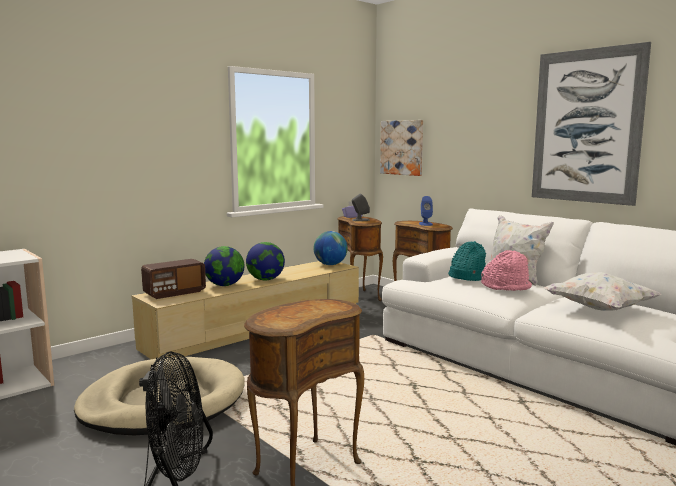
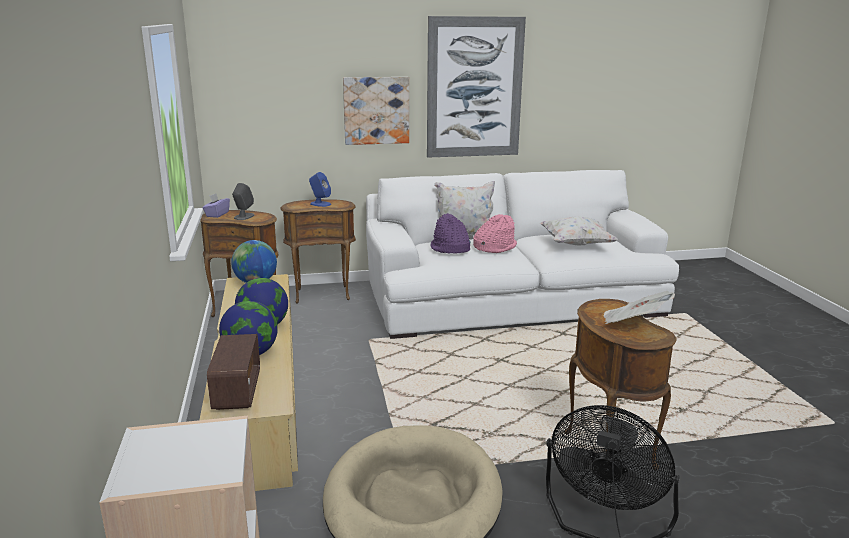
camera: 60 degrees left, 10 degrees up
(299, 316) = (633, 323): none -> newspaper
(402, 147) = (247, 114): picture -> picture (376, 110)
(467, 277) = (449, 249): turquoise hat -> purple hat

